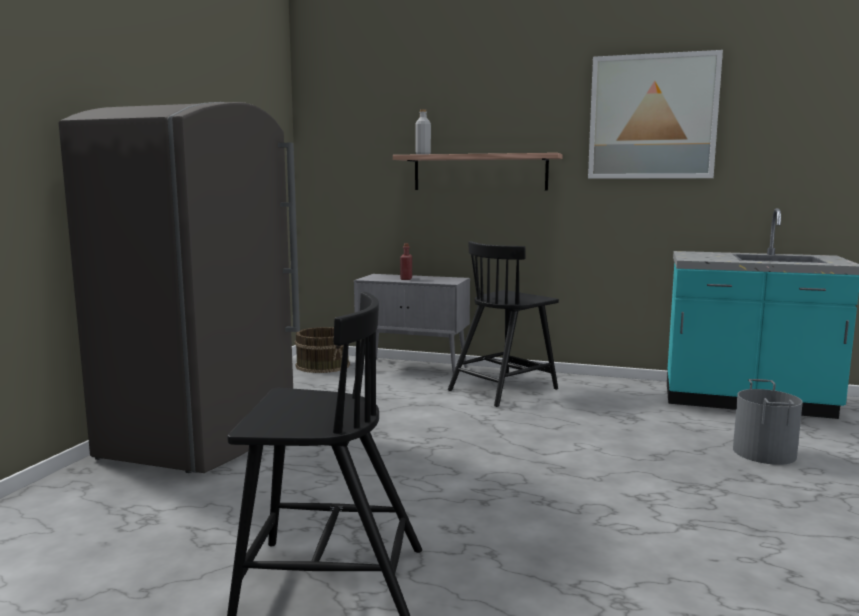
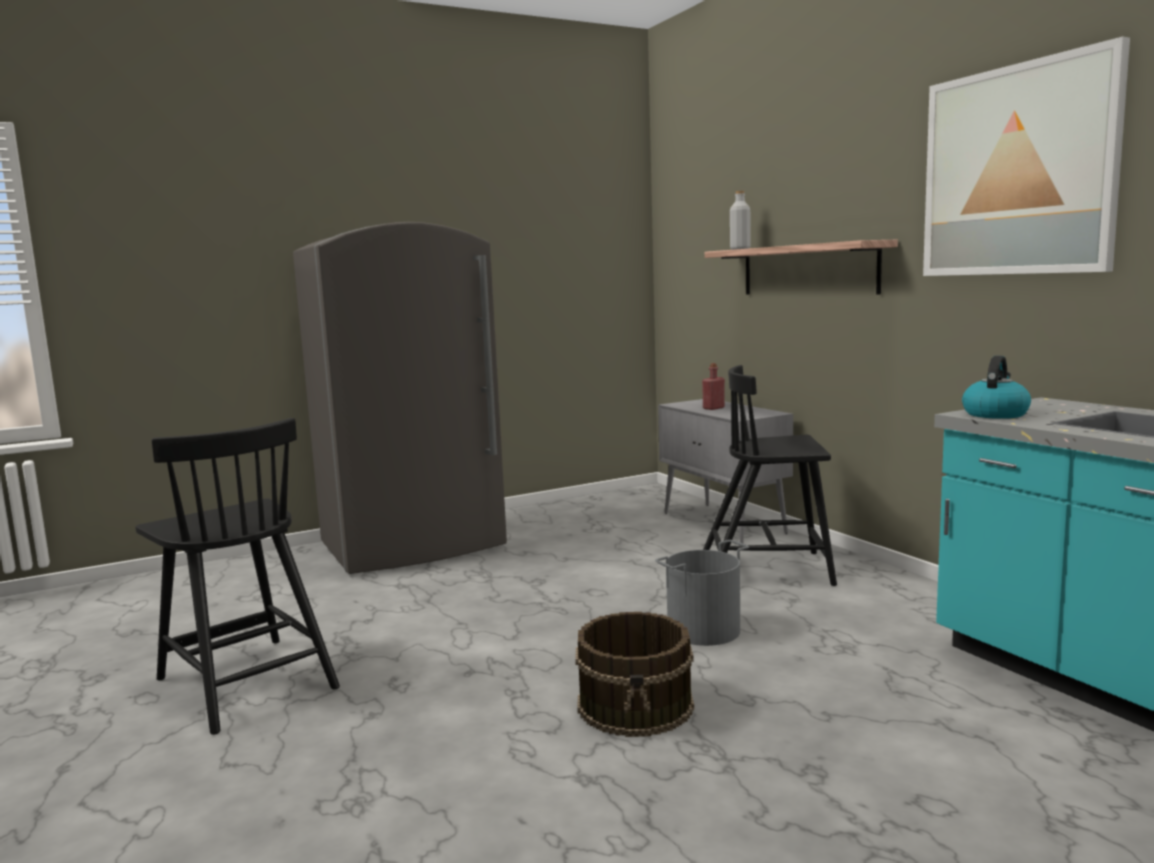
camera: 45 degrees right, 0 degrees up
(323, 365) = (644, 501): brown bucket -> brown bucket (636, 705)
(701, 258) = (995, 414): none -> kettle
(765, 453) = (923, 754): grey bucket -> grey bucket (704, 630)

